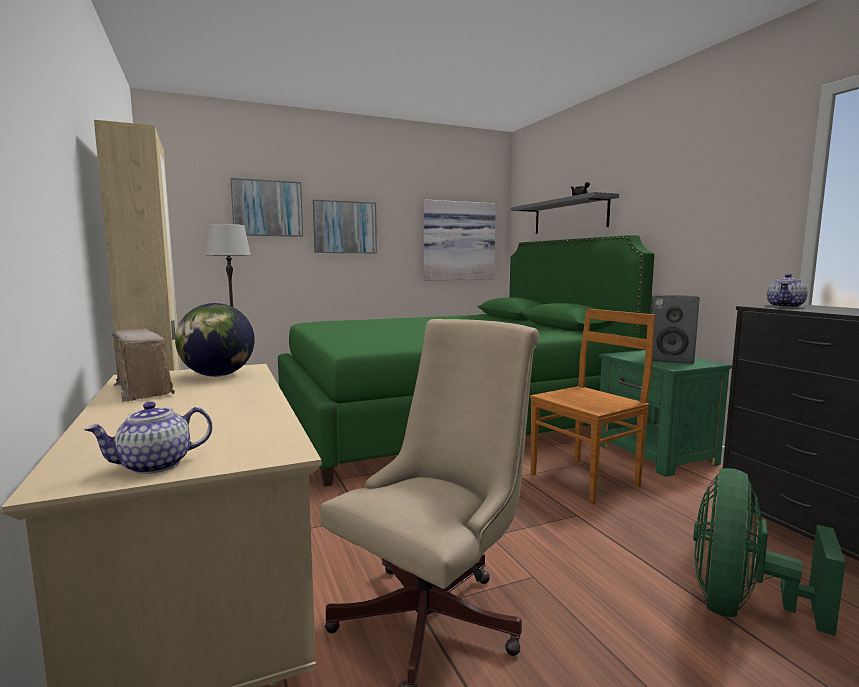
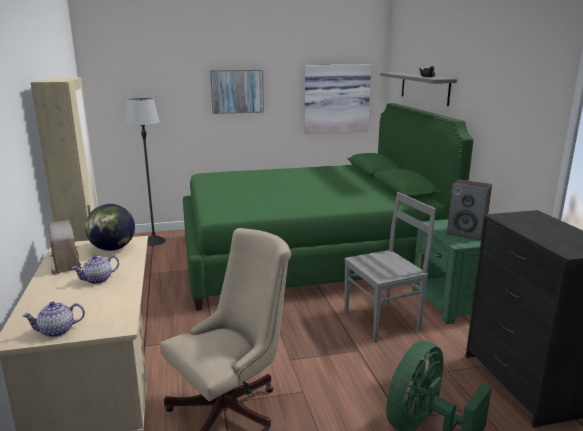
camera: 10 degrees right, 10 degrees up
(267, 208) = (174, 79): picture -> none
(586, 479) = (383, 321): brown chair -> grey chair
(786, 306) = (519, 219): teapot -> teapot (98, 280)

